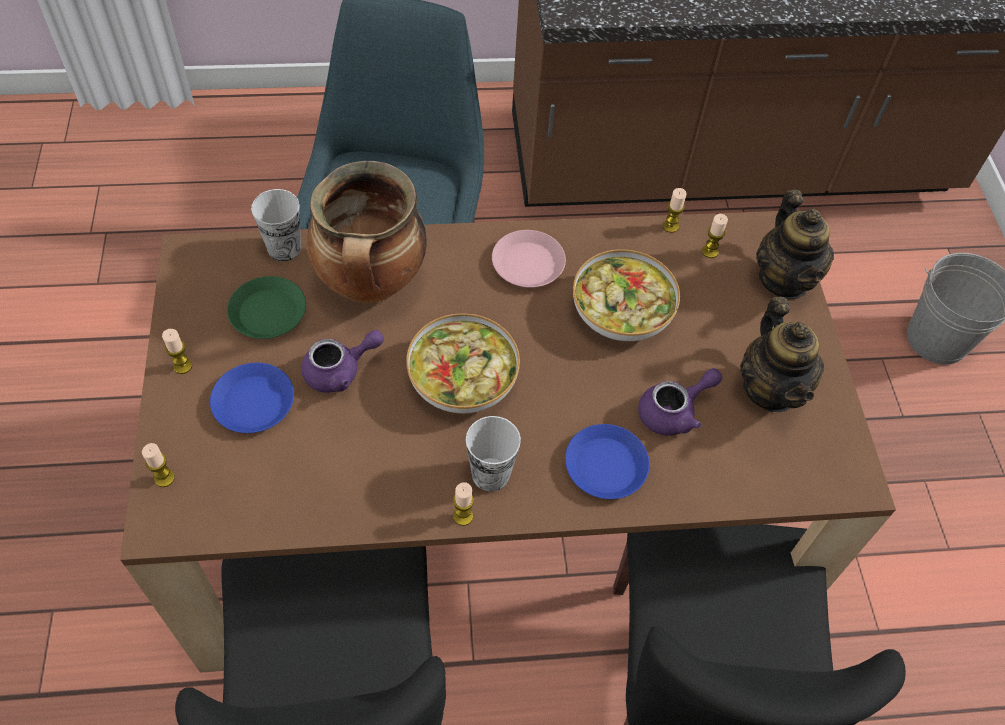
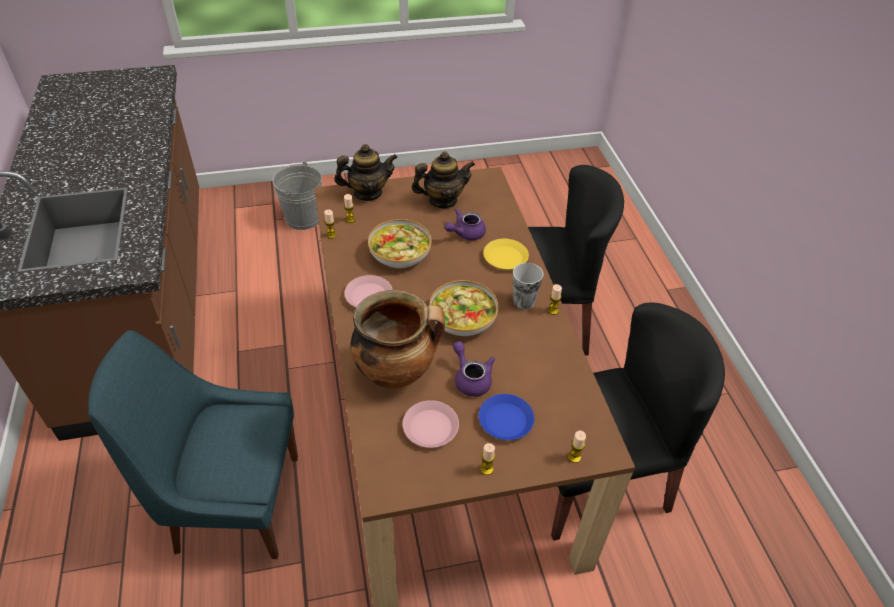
camera: 95 degrees left, 10 degrees down
(267, 312) = (430, 427): green plate -> pink plate
(284, 248) = (369, 429): cup -> none
(605, 465) = (505, 258): blue plate -> yellow plate
(674, 412) = (465, 233): purple teapot -> purple teapot turned 90 degrees counterclockwise

